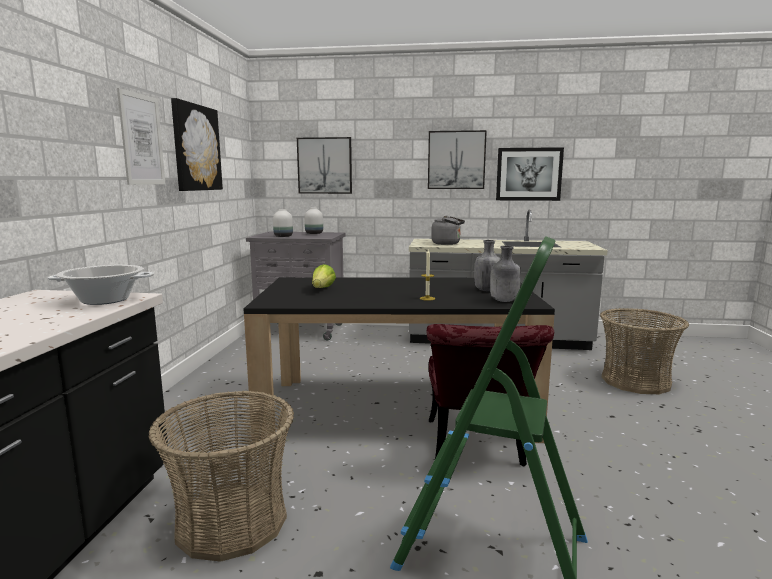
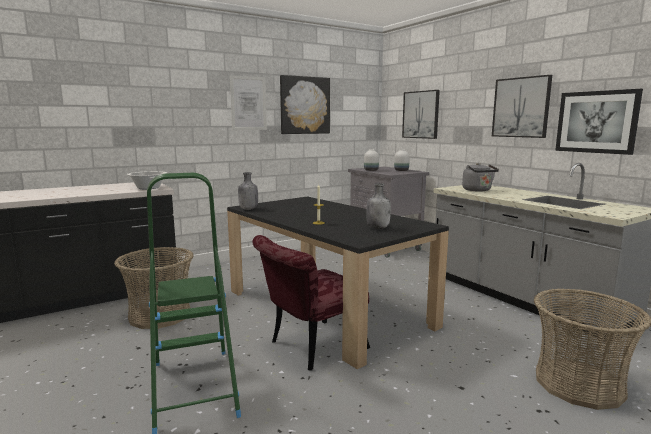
camera: 50 degrees right, 0 degrees up
(322, 289) = (295, 206): lettuce -> none
(504, 301) = (353, 236): grey bottle -> grey bottle (248, 209)

